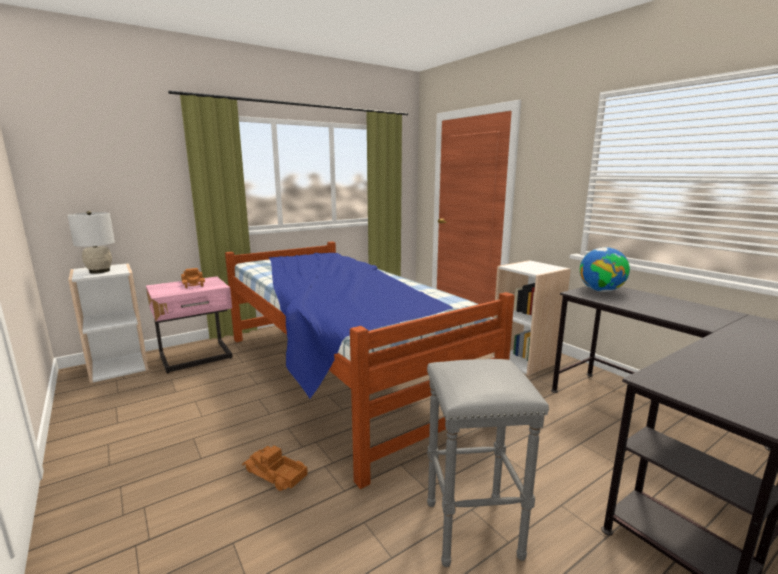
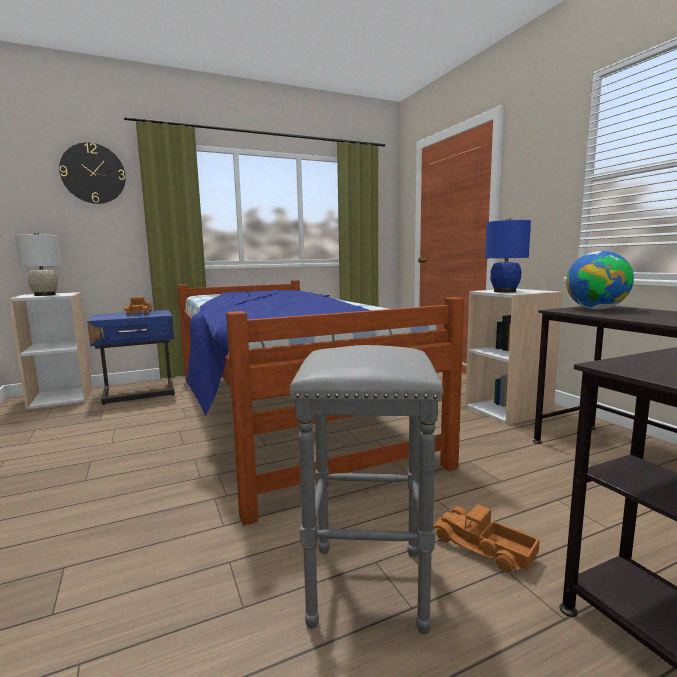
camera: 10 degrees right, 5 degrees down
(137, 146) = (93, 173): none -> wall clock
(197, 358) = (140, 393): pink nightstand -> blue nightstand
(275, 475) = (153, 502): toy truck -> toy truck (482, 548)
(527, 268) = (504, 291): none -> blue table lamp

